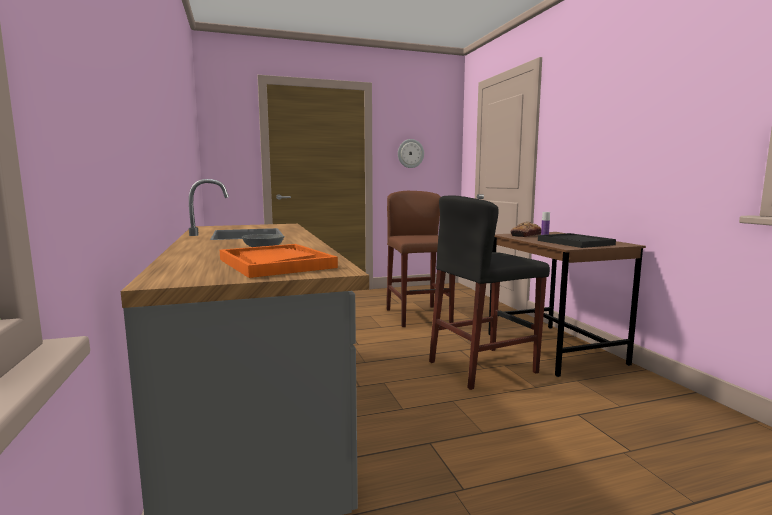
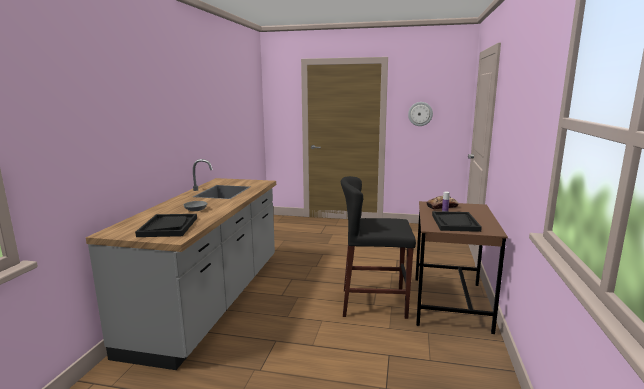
camera: 30 degrees right, 5 degrees up
(275, 263) = (168, 227): orange tray -> black tray
(418, 316) = (384, 252): brown stool -> none

